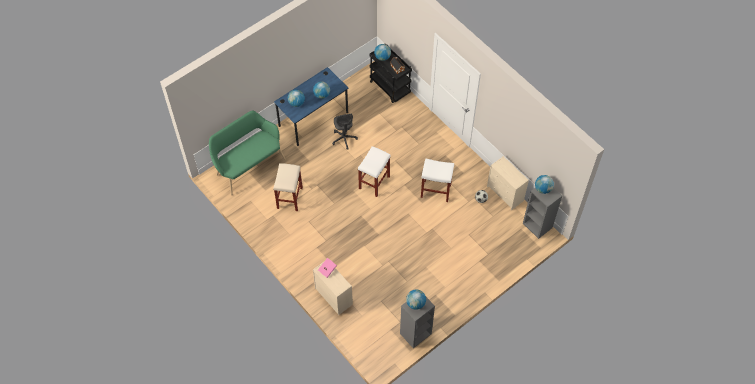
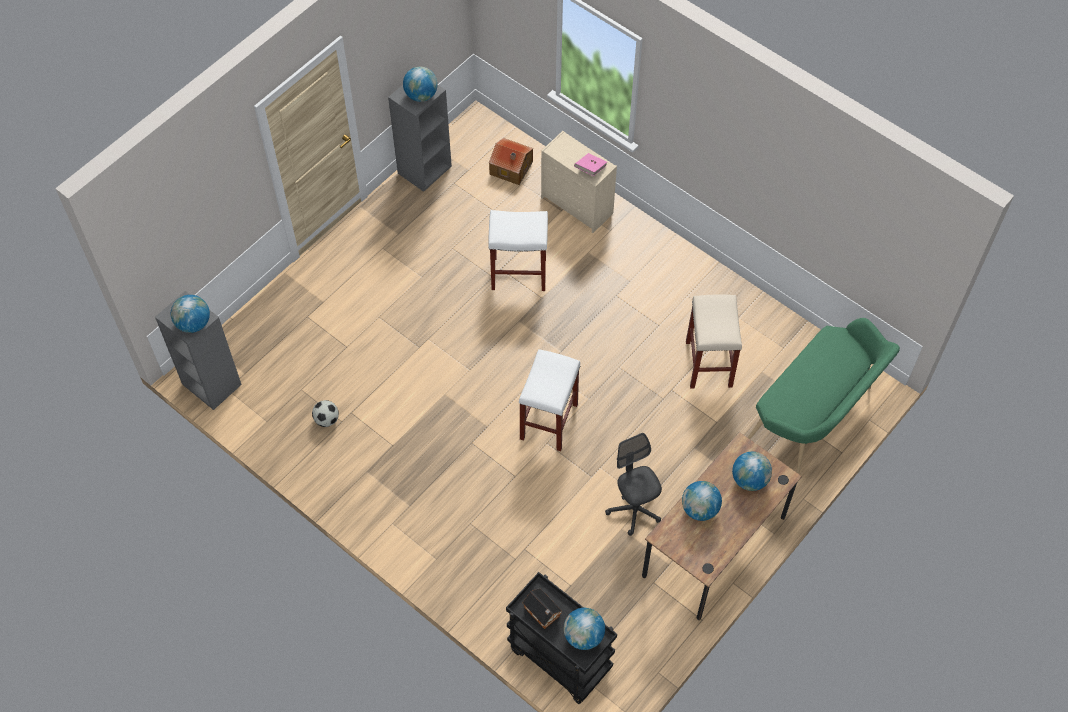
camera: 170 degrees right, 0 degrees up
(313, 119) = (714, 546): blue desk -> brown desk
(365, 326) = (511, 168): none -> toy house
(435, 191) = (421, 423): white stool -> white stool (519, 273)
(505, 194) = (276, 439): beige dresser -> none

